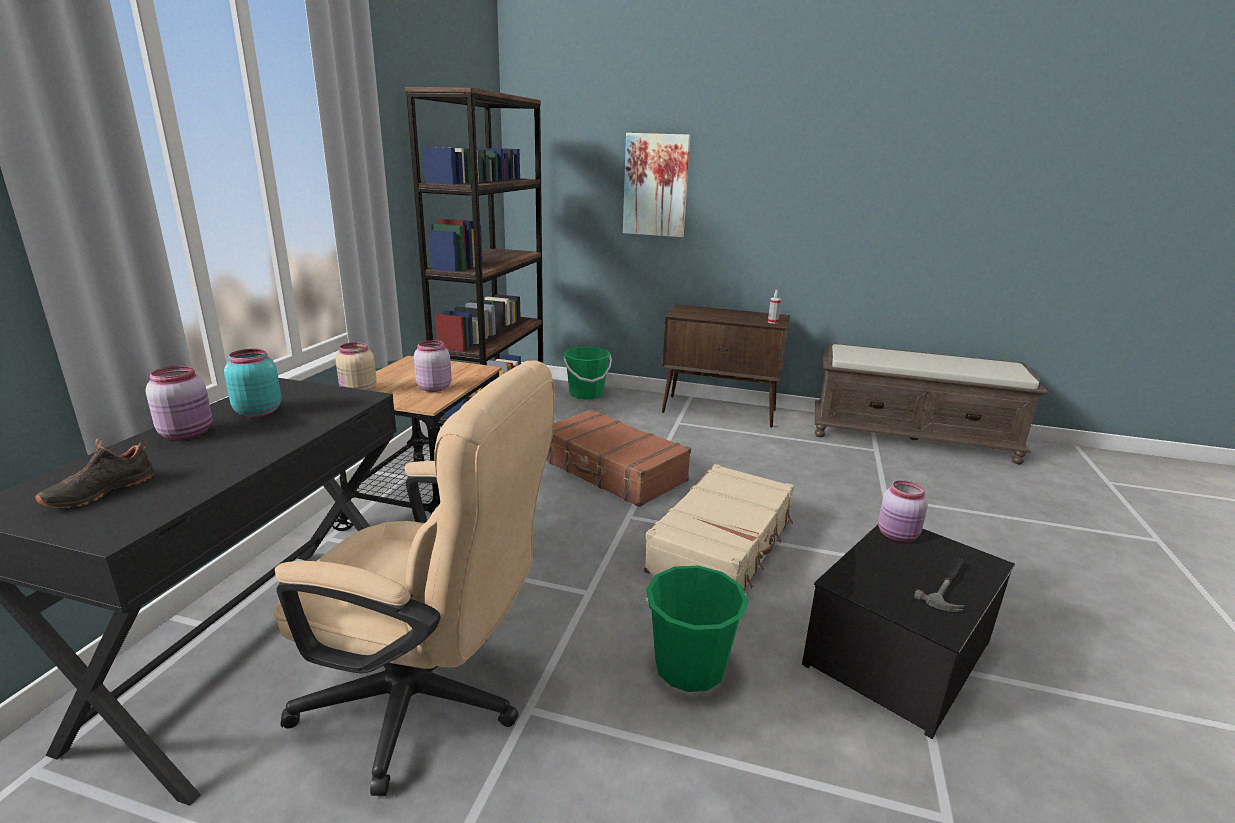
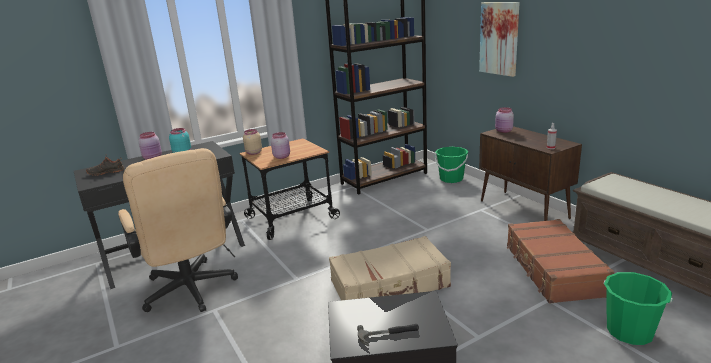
camera: 45 degrees right, 0 degrees up
(611, 470) = (395, 227): brown suitcase -> brown suitcase (552, 270)
(690, 667) = (287, 326): green bucket -> green bucket (629, 332)
(898, 536) = (417, 302): pink jar -> pink jar (503, 131)

